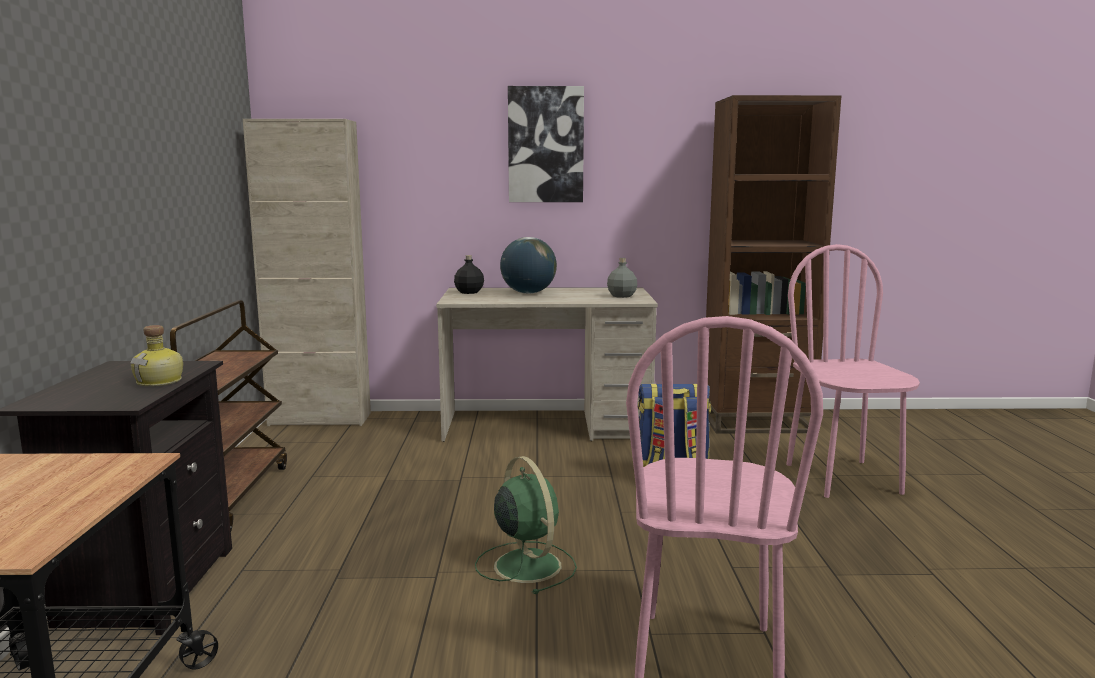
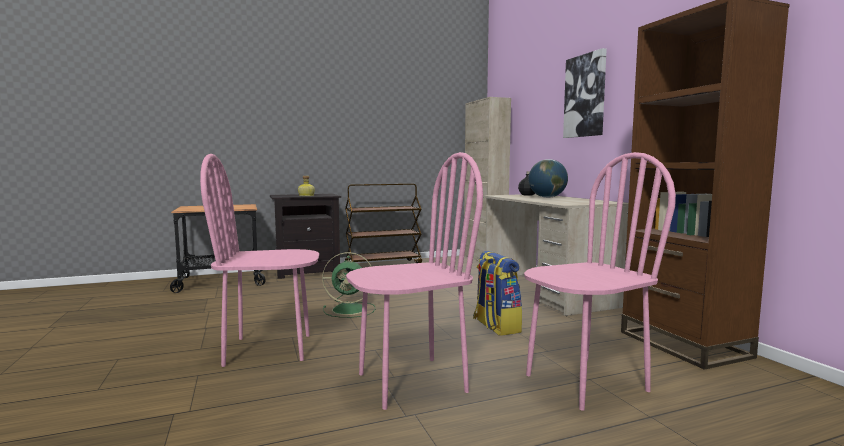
camera: 70 degrees right, 5 degrees down
(526, 564) = (350, 309): green fan -> green fan turned 45 degrees clockwise
(622, 296) = (577, 202): grey bottle -> none
(845, 558) = (411, 382): none -> pink chair

